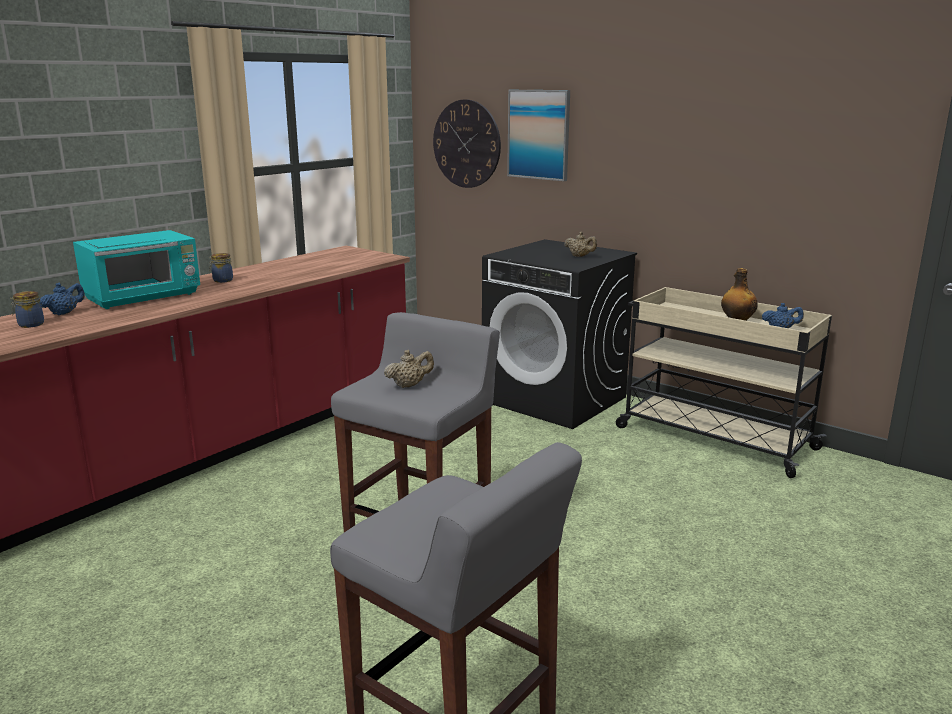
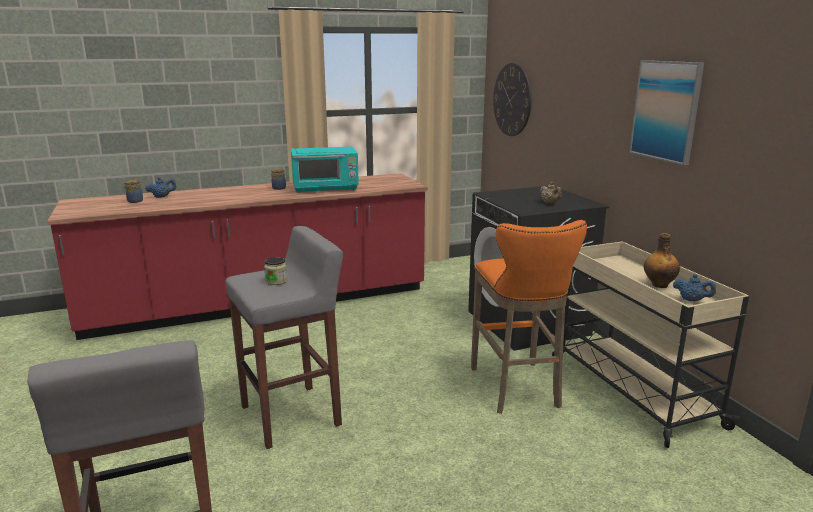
camera: 30 degrees right, 0 degrees up
(144, 297) = (217, 193): turquoise microwave -> turquoise microwave (326, 188)
(409, 385) = (276, 281): beige teapot -> jar
(539, 134) = (554, 94): picture -> picture (666, 111)
(618, 465) = (517, 389): none -> orange stool

